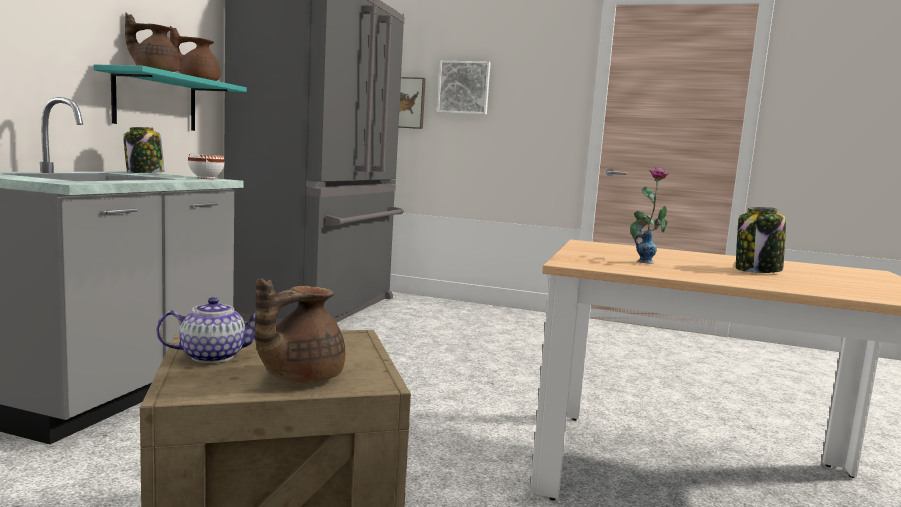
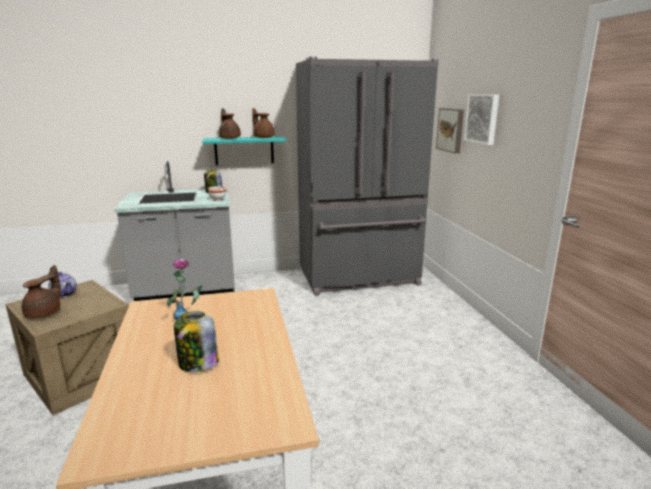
camera: 60 degrees right, 10 degrees up
(299, 376) = (45, 313): brown teapot -> brown teapot turned 105 degrees clockwise

